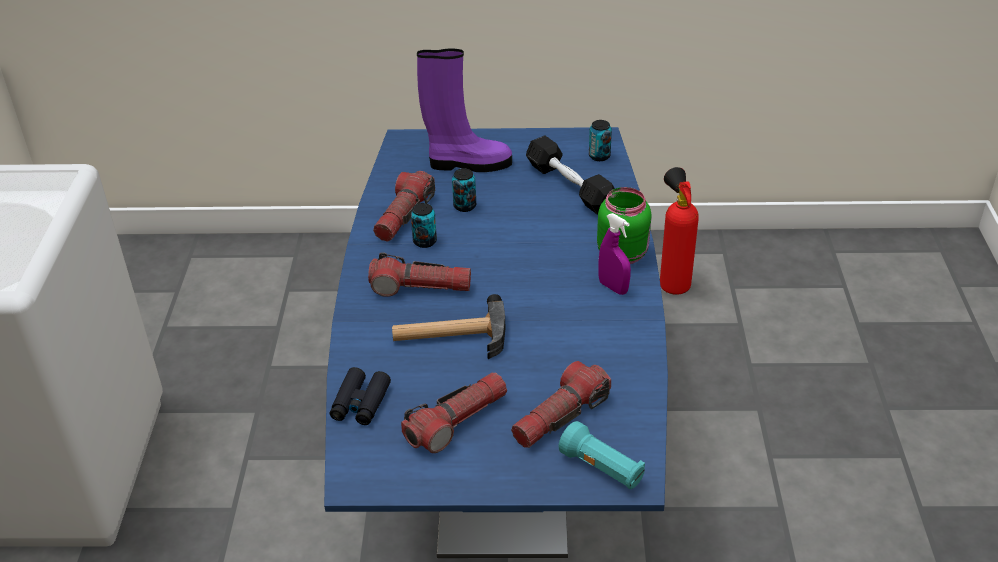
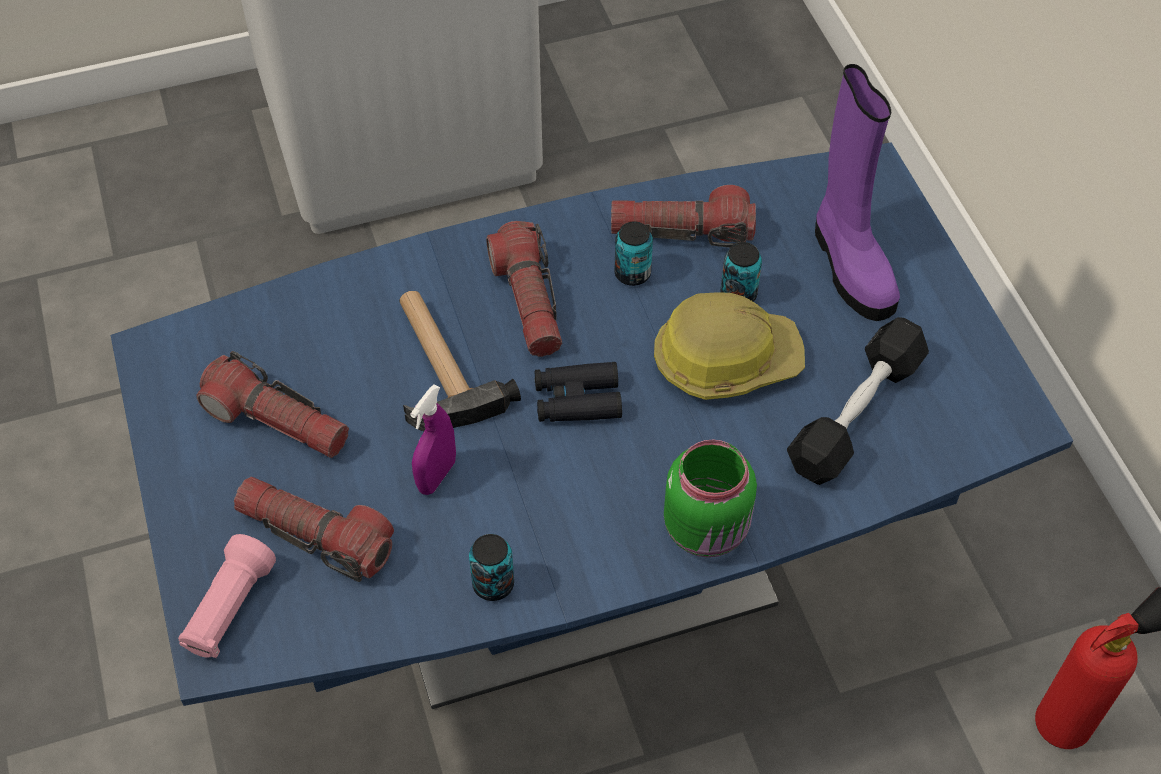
camera: 70 degrees right, 15 degrees up
(360, 403) = (284, 311): black binoculars -> black binoculars (577, 400)
(509, 221) = (725, 359): none -> hard hat
(599, 156) = (964, 434): can -> can (493, 584)
(602, 469) = (229, 609): turquoise flashlight -> pink flashlight
(613, 287) = (617, 535): purple spray bottle -> purple spray bottle (436, 476)

